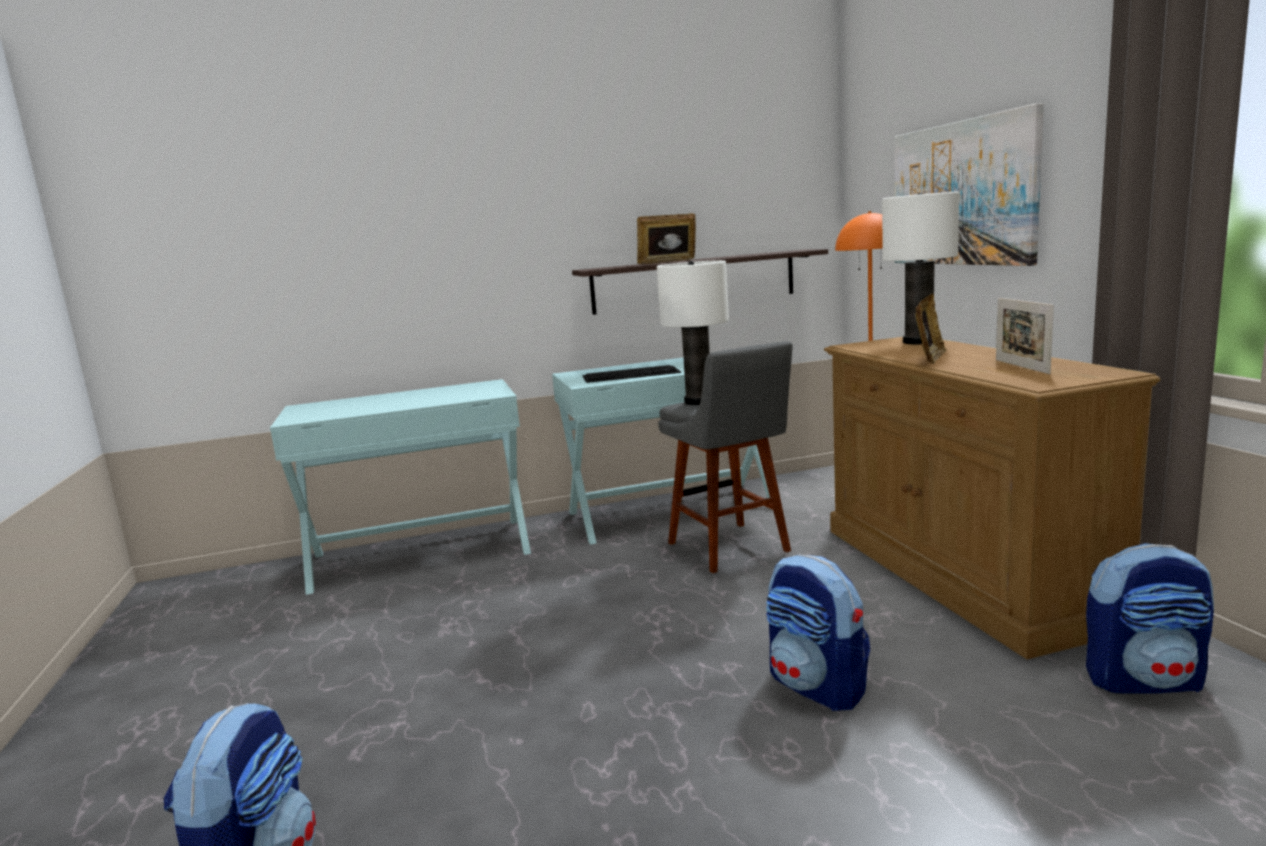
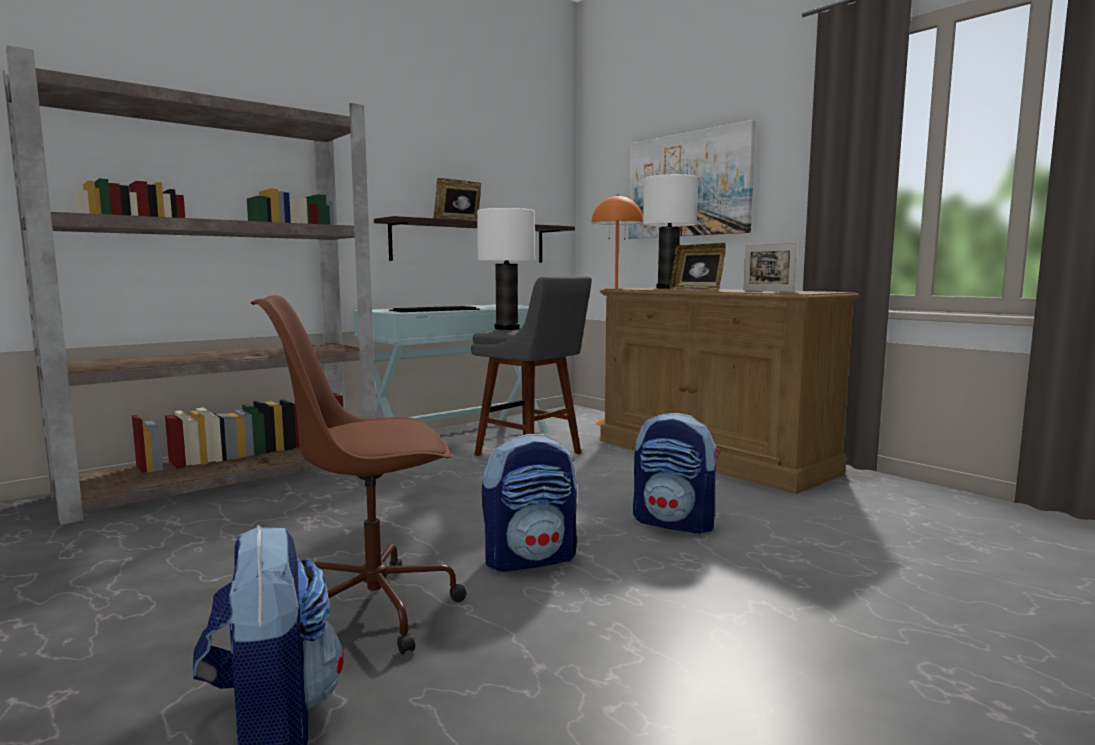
camera: 25 degrees left, 5 degrees down
(417, 759) = (369, 611): none -> brown office chair
(421, 553) = (227, 478): turquoise desk -> brown bookcase
(930, 359) = (697, 290): picture frame -> picture frame turned 135 degrees clockwise
(1144, 680) = (871, 496): backpack -> backpack (530, 559)

